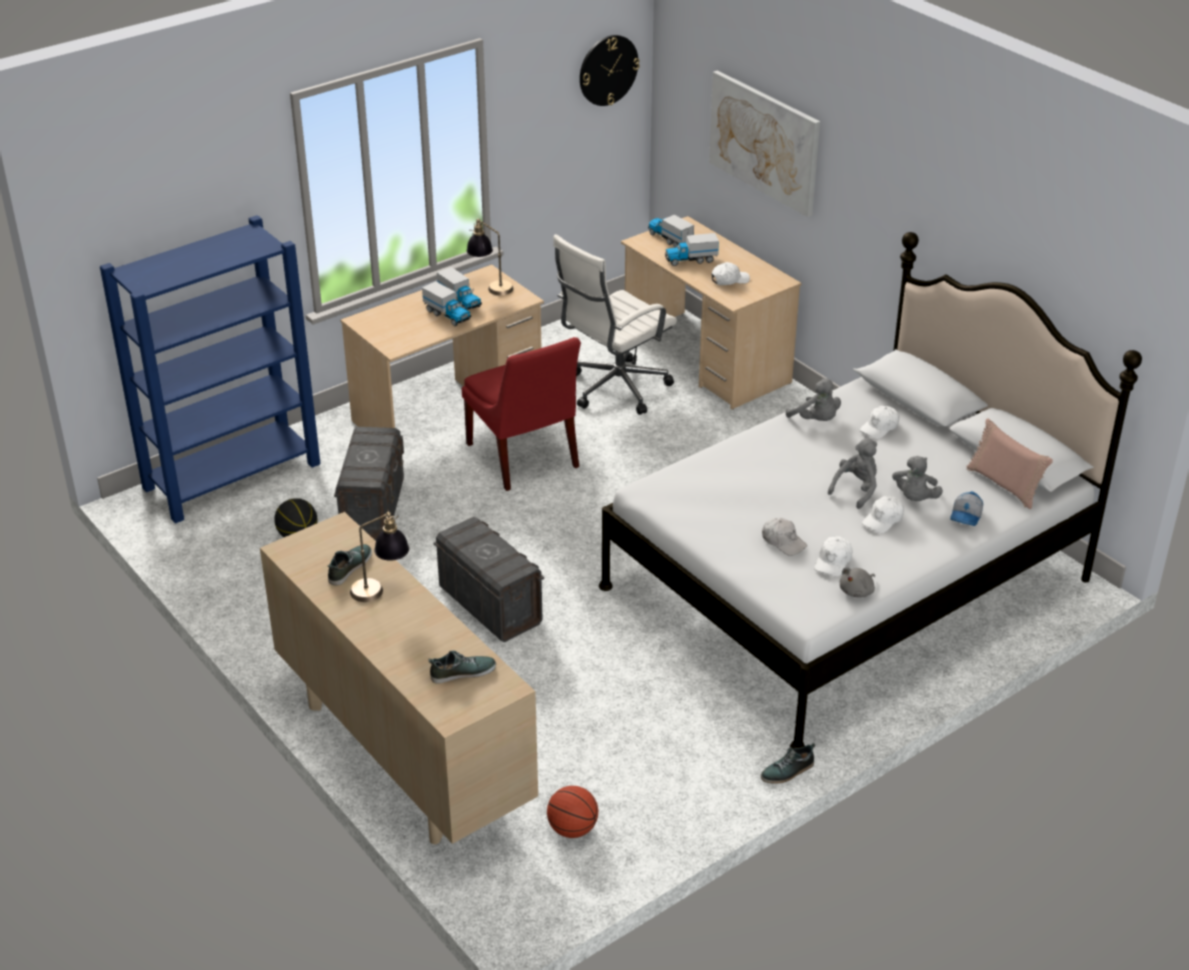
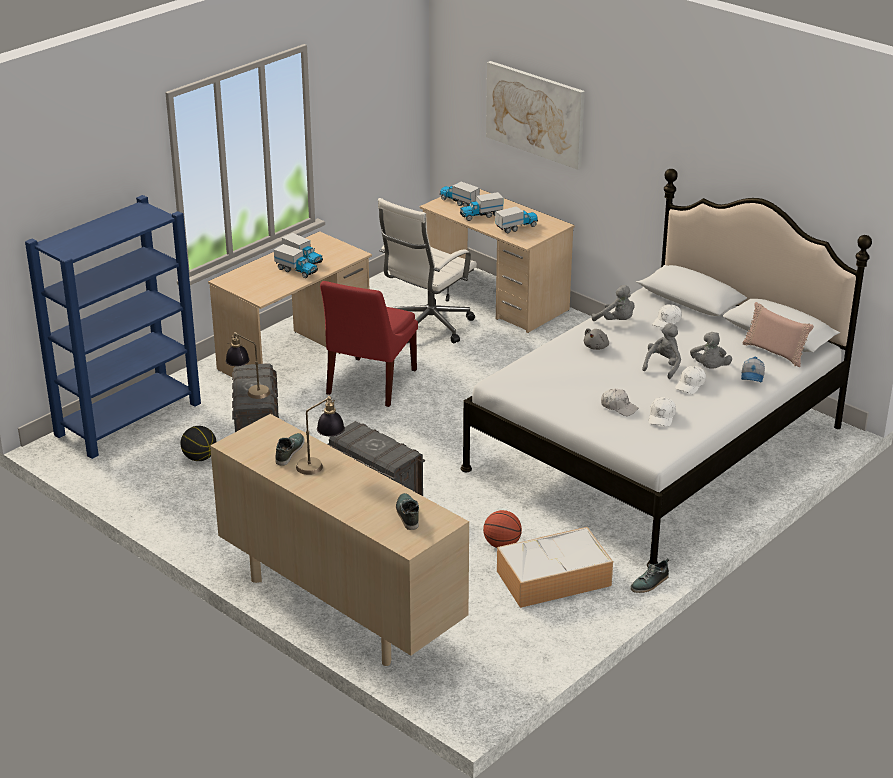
camera: 10 degrees left, 5 degrees down
(462, 672) = (407, 514): shoe -> shoe turned 75 degrees counterclockwise
(490, 286) = (324, 247): table lamp -> table lamp (249, 391)
(523, 458) = (369, 384): red chair -> red chair turned 60 degrees clockwise
(572, 829) = (494, 642): basketball -> basketball (502, 545)
(608, 70) = (397, 68): wall clock -> none
(668, 750) = (552, 579): none -> storage box
(729, 280) = (516, 227): white cap -> toy truck
(857, 591) = (686, 435): grey plush toy -> grey plush toy (596, 347)

